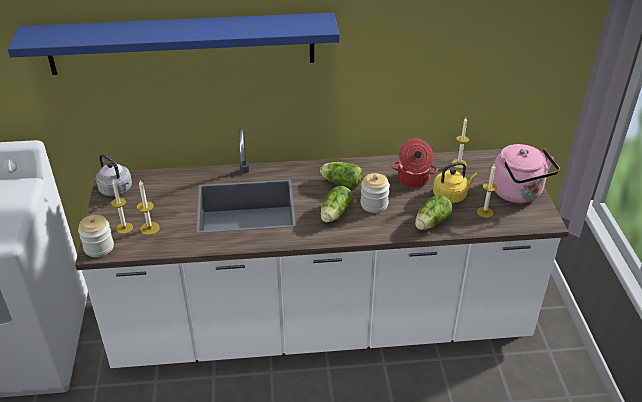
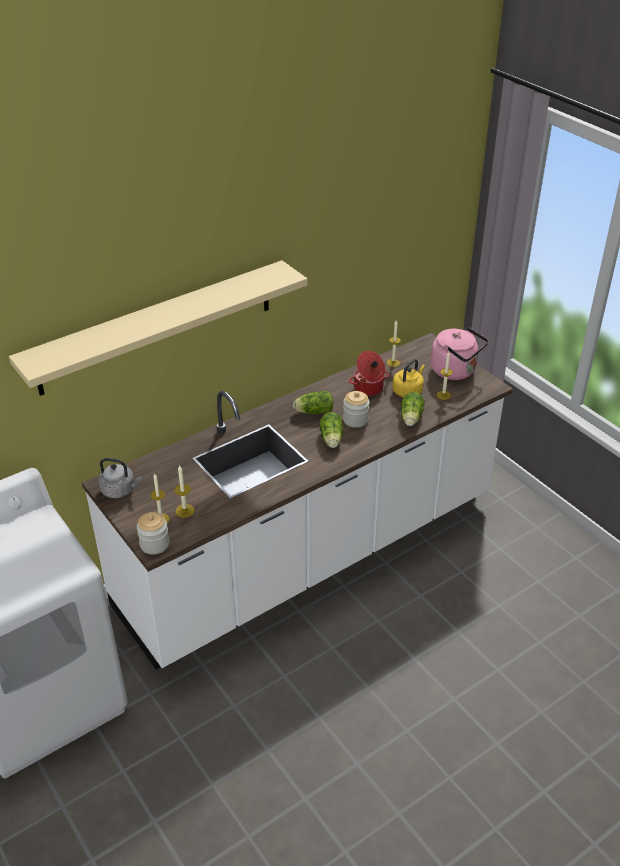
camera: 30 degrees left, 0 degrees up
(182, 43) = (157, 327): blue shelf -> beige shelf

